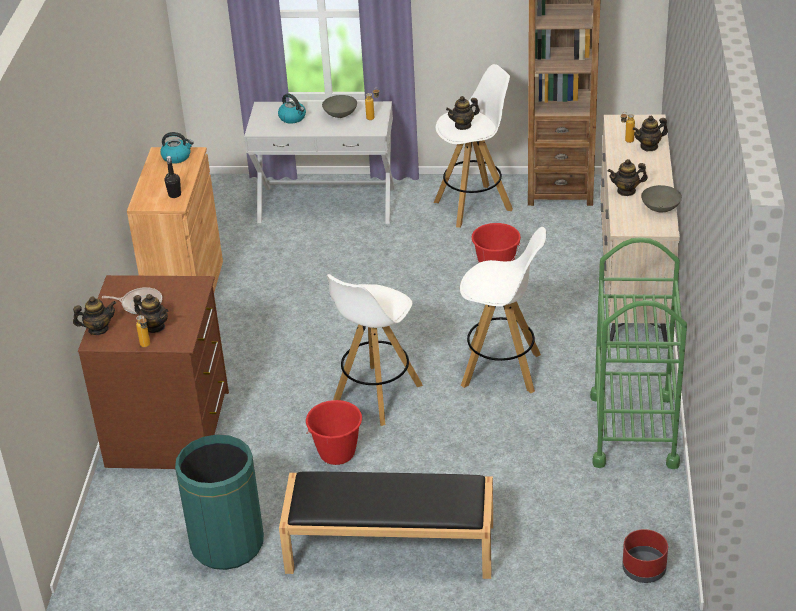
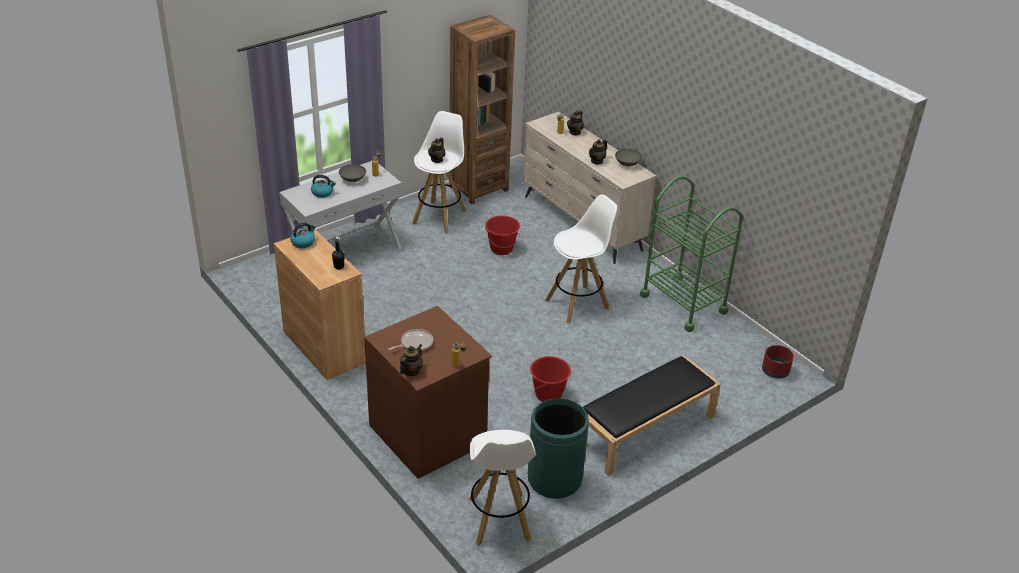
camera: 45 degrees left, 0 degrees up
(154, 327) = (446, 352): teapot -> none
(376, 395) = (527, 351): white stool -> white stool (499, 520)

